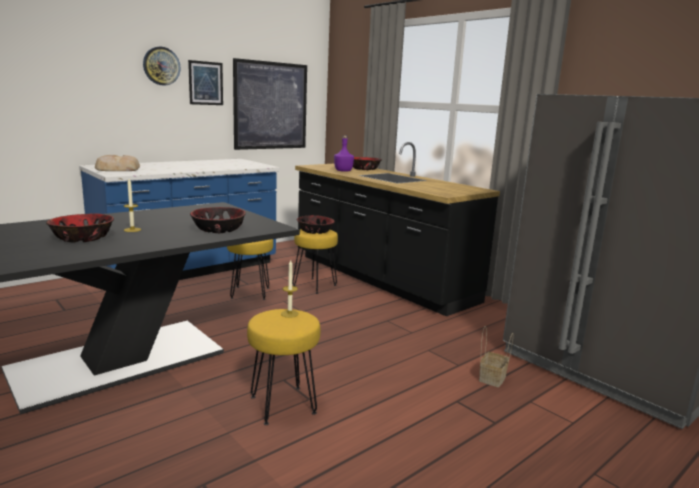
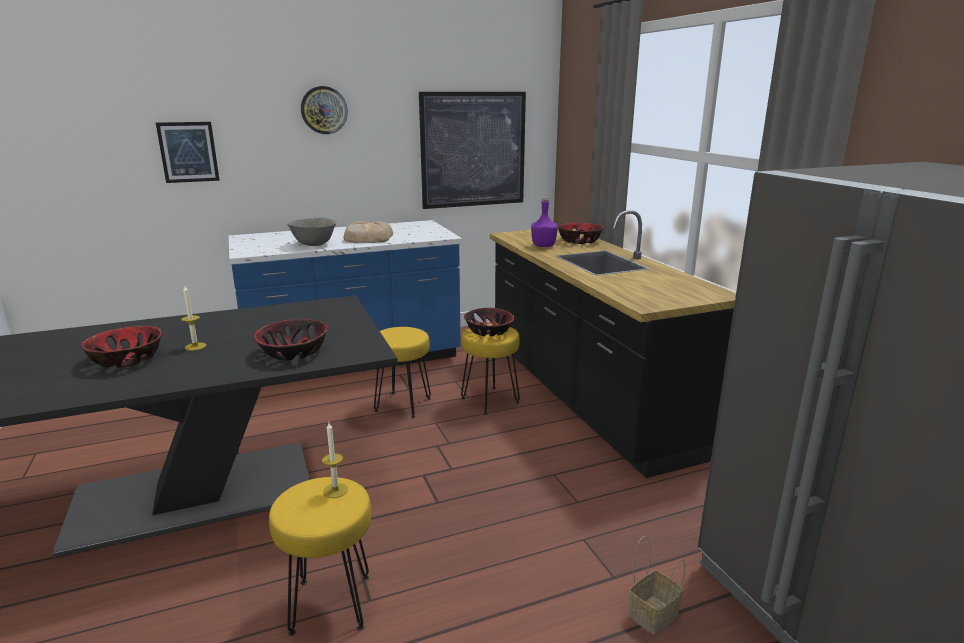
camera: 20 degrees right, 5 degrees up
(117, 169) = (260, 242): bread -> bread (368, 238)
(167, 170) = (313, 244): none -> grey bowl
(206, 83) = (382, 127): picture -> picture (188, 152)

